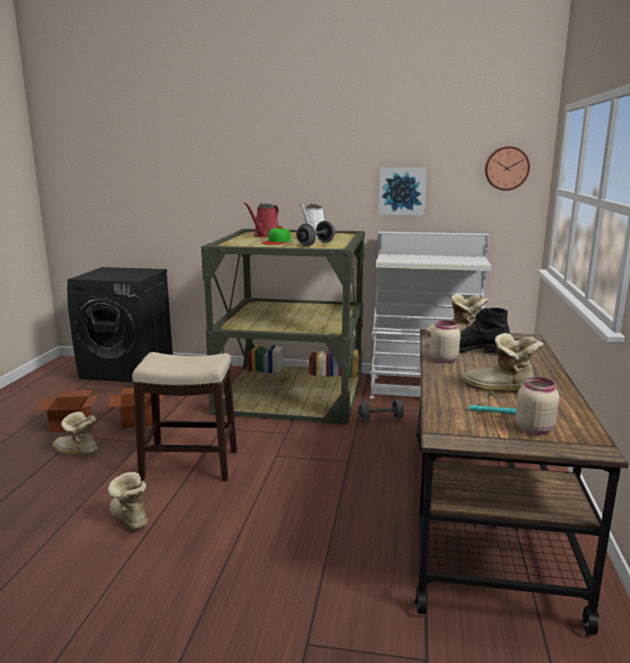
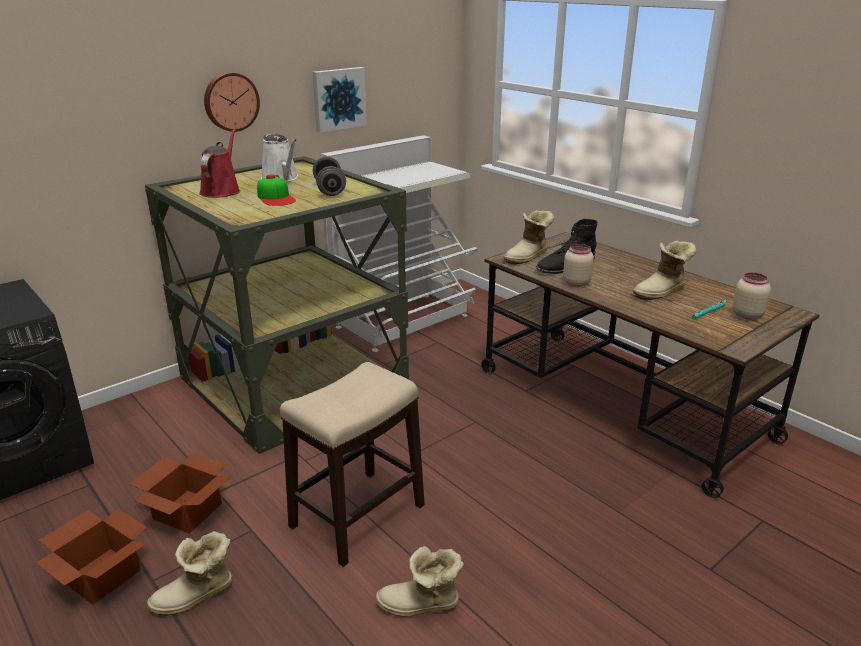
camera: 50 degrees left, 10 degrees up
(265, 236) = (221, 191): red watering can -> red watering can turned 150 degrees counterclockwise
(380, 420) = (425, 368): grey dumbbell -> none
(506, 168) = (431, 60): wall clock -> wall clock (230, 101)

